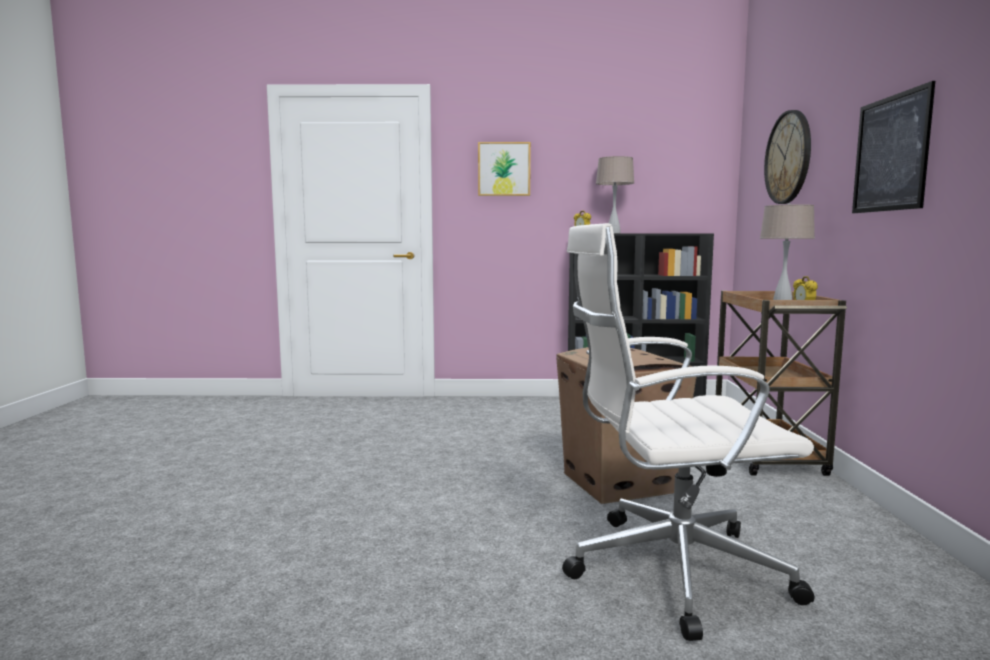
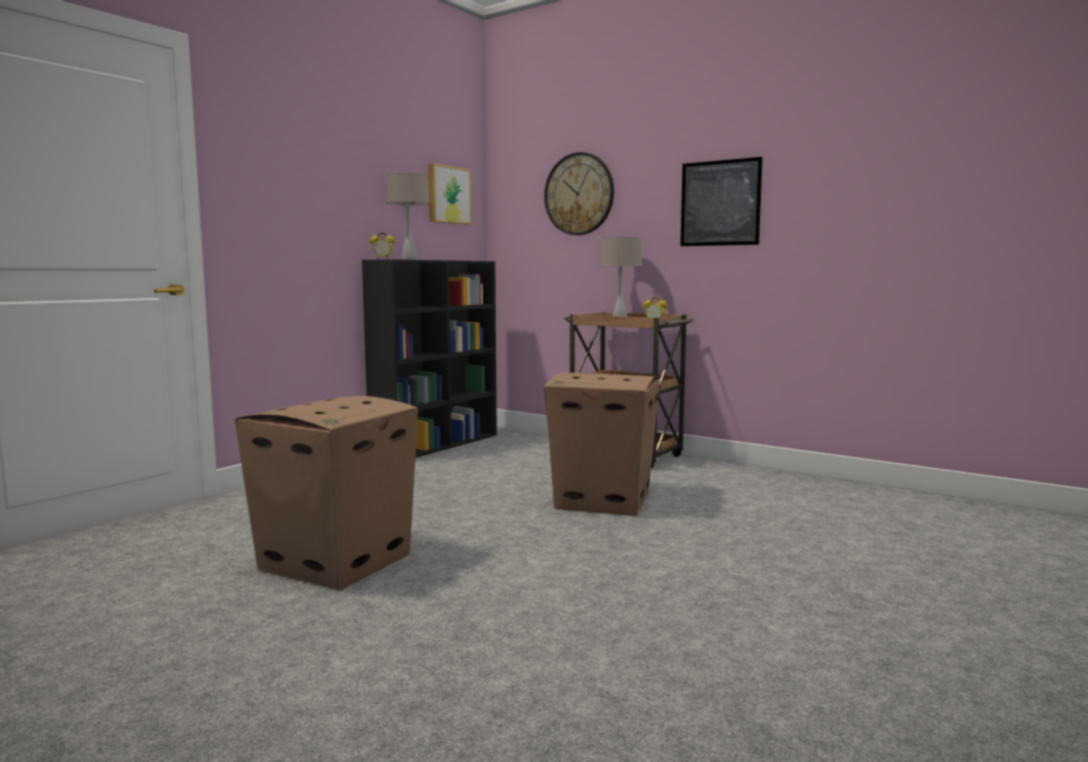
camera: 55 degrees left, 0 degrees up
(369, 451) = (337, 562): none -> cardboard box
(504, 169) = (288, 173): picture -> picture (448, 195)
(670, 570) = (762, 530): white office chair -> none

